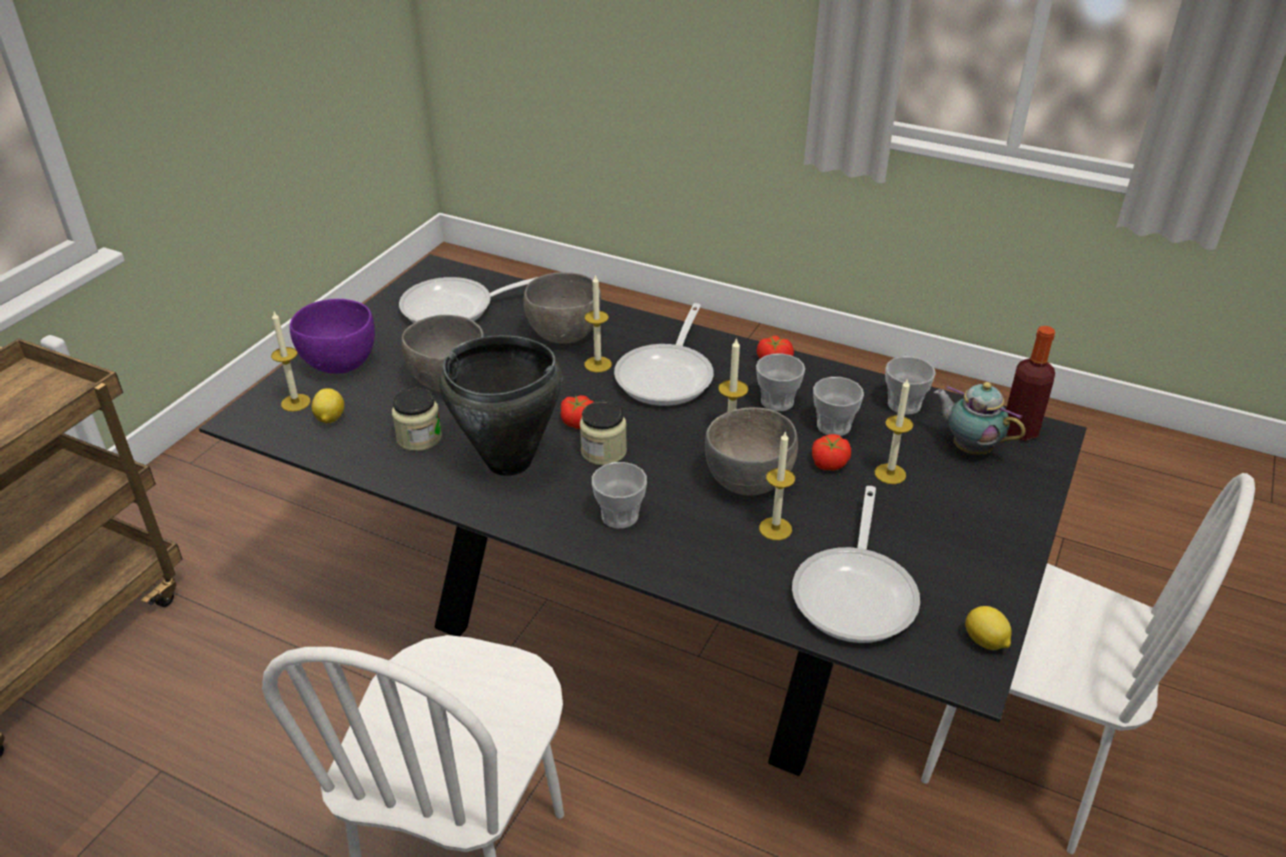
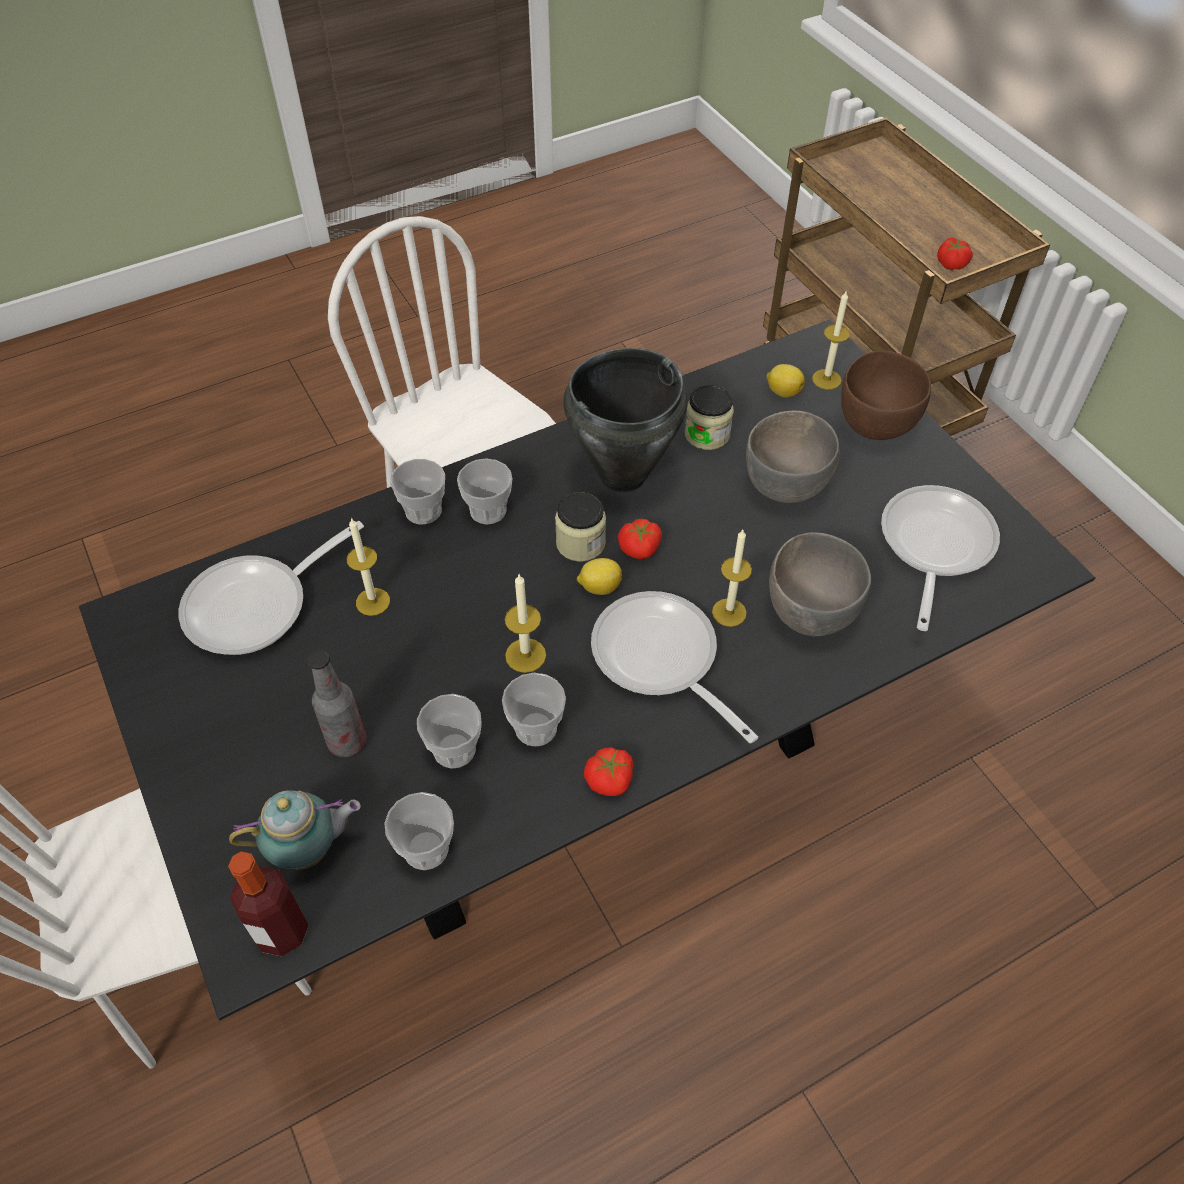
camera: 125 degrees right, 15 degrees up
(339, 364) = (876, 424): purple bowl -> brown bowl
(658, 553) = (423, 511): none -> cup
(749, 482) = (443, 622): grey bowl -> none
(828, 463) = (409, 702): tomato -> tomato (951, 263)
(856, 593) = (257, 606): frying pan -> frying pan turned 90 degrees counterclockwise
(890, 474) = (347, 742): candle -> bottle
(985, 642) = (130, 651): lemon -> lemon (599, 587)

